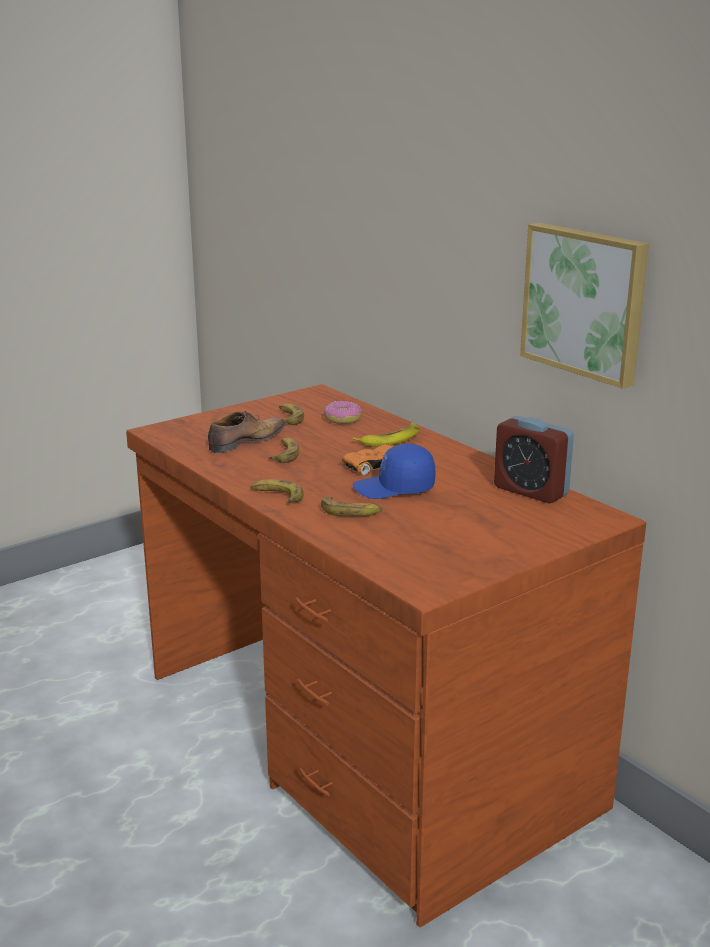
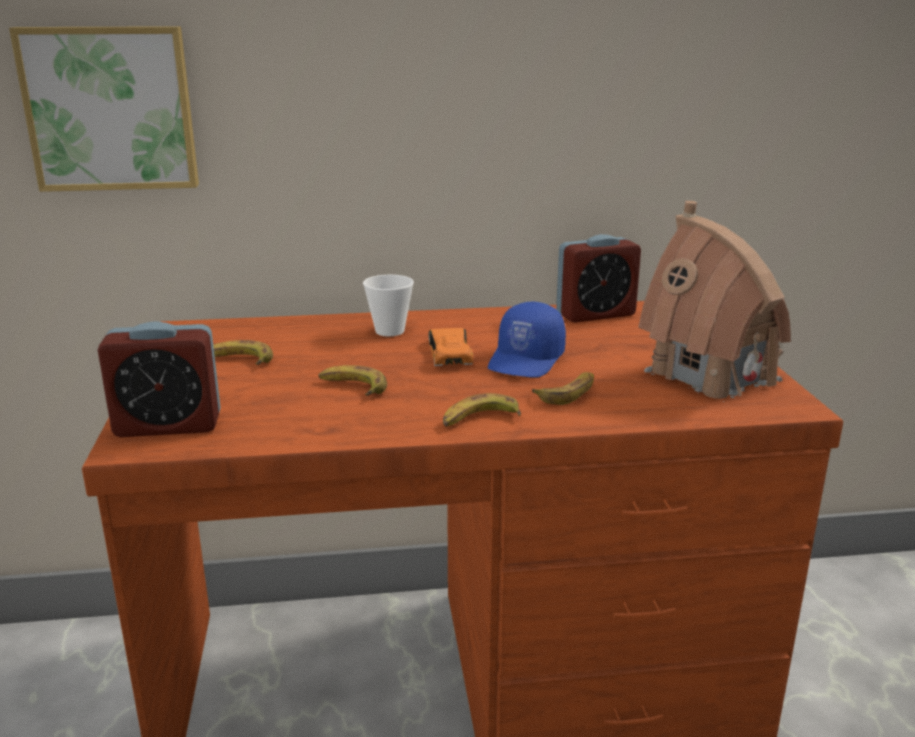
camera: 60 degrees left, 0 degrees up
(185, 430) = (168, 425): none -> alarm clock
(245, 442) = (275, 399): shoe -> none
(342, 419) = (293, 337): donut -> none
(391, 439) = (389, 331): banana -> cup
(452, 552) = (711, 375): none -> toy house
(586, 302) = (601, 104): picture -> picture (111, 109)

